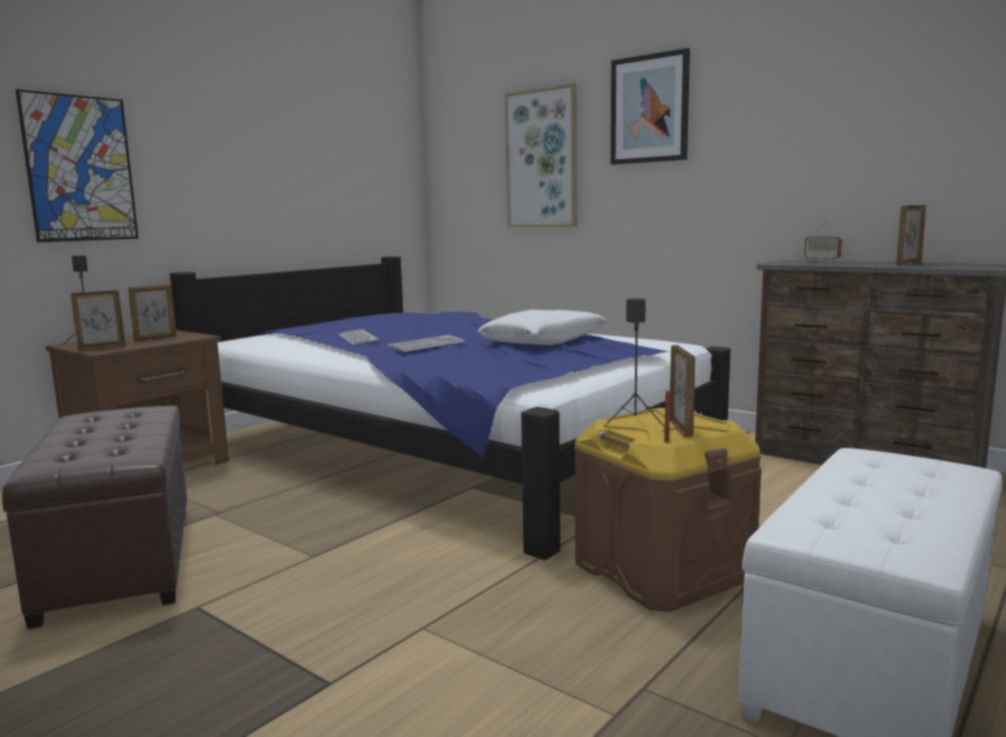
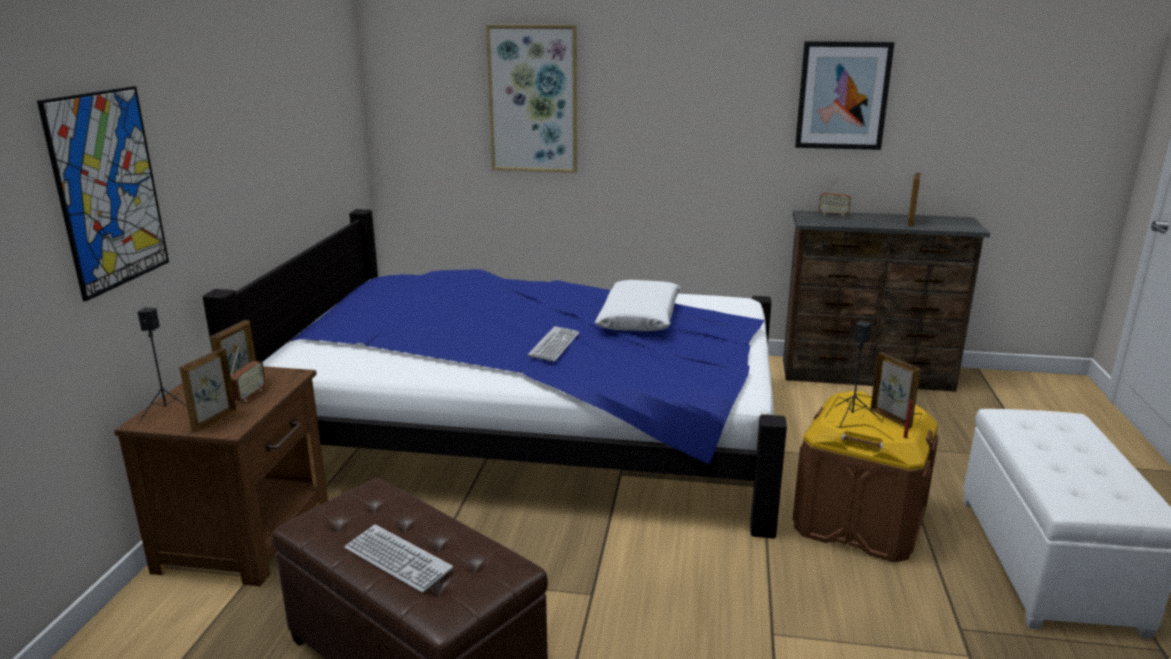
camera: 30 degrees left, 10 degrees up
(151, 341) = (250, 395): none -> radio
(358, 339) = (449, 340): keyboard -> keyboard (397, 559)
(649, 109) = (661, 61): picture -> picture (842, 95)

